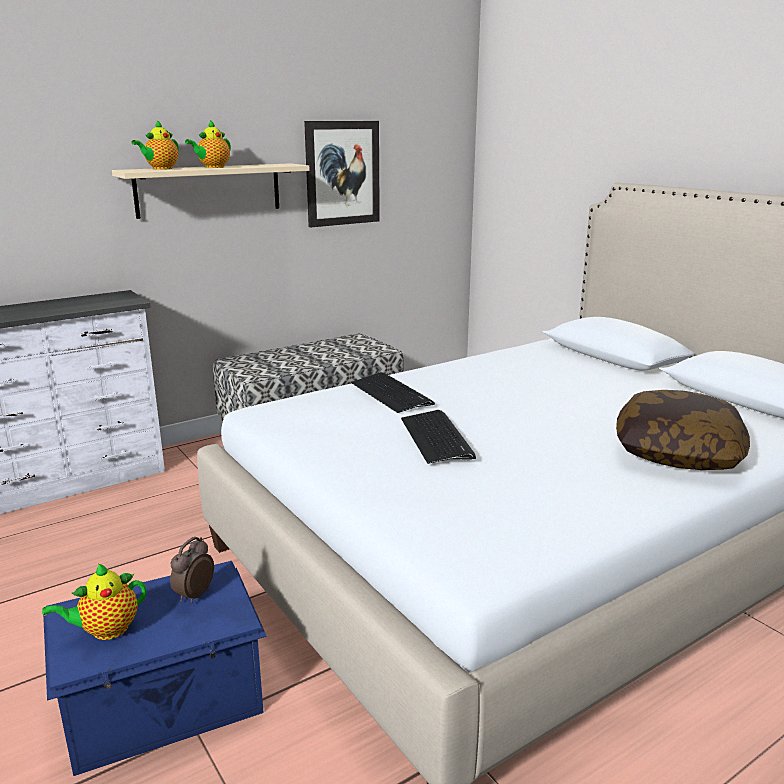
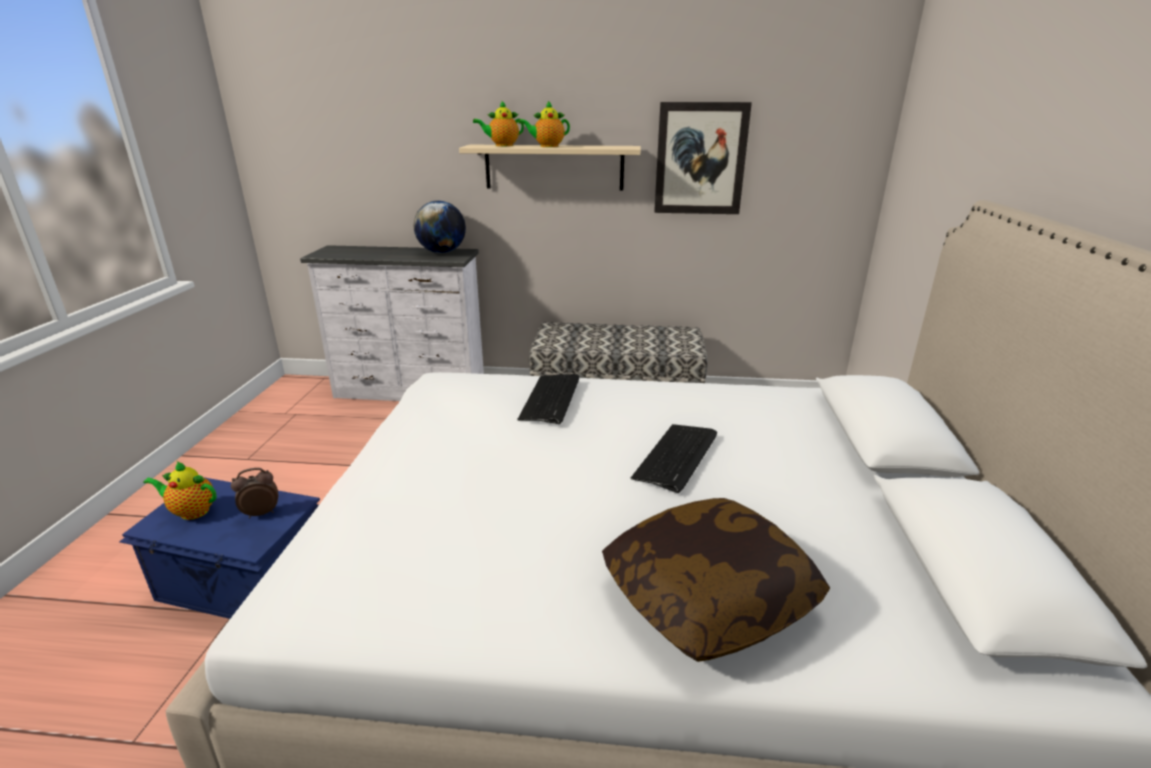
camera: 40 degrees right, 5 degrees up
(98, 298) = (442, 252): none -> globe
(437, 438) = (500, 460): keyboard -> keyboard (677, 457)

